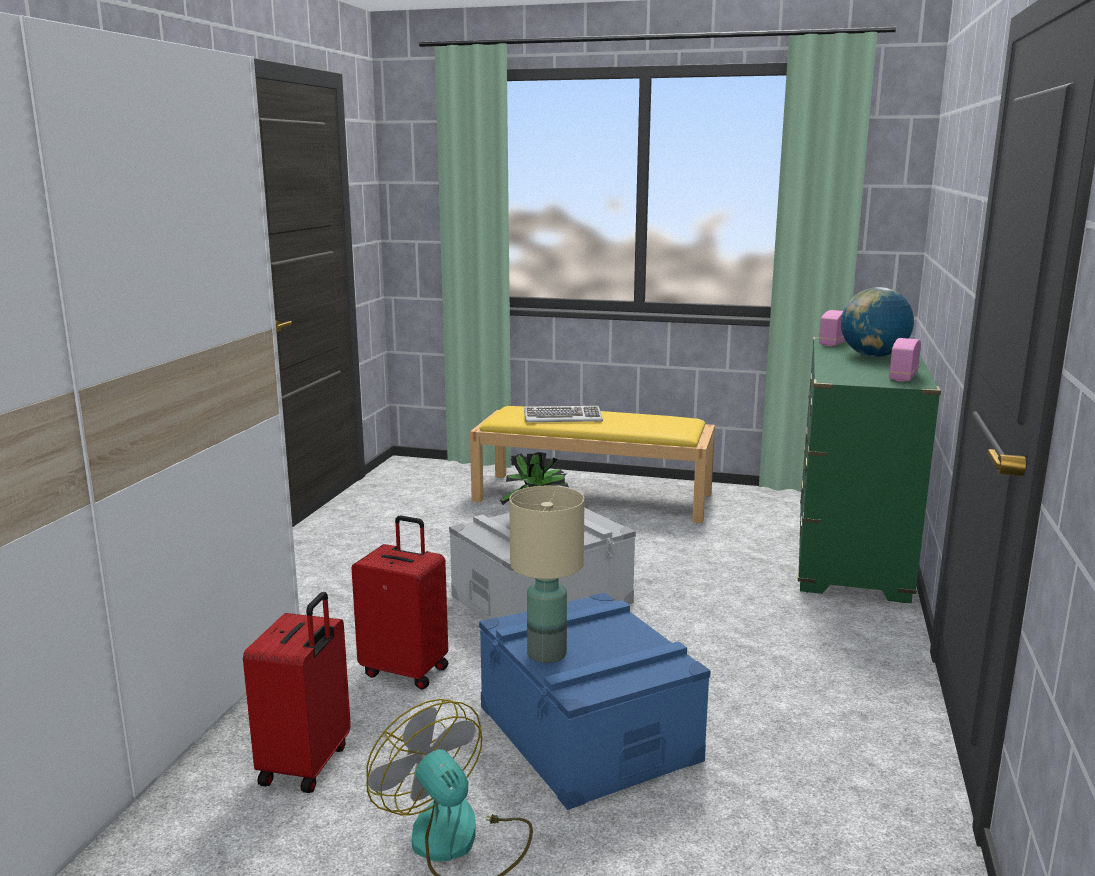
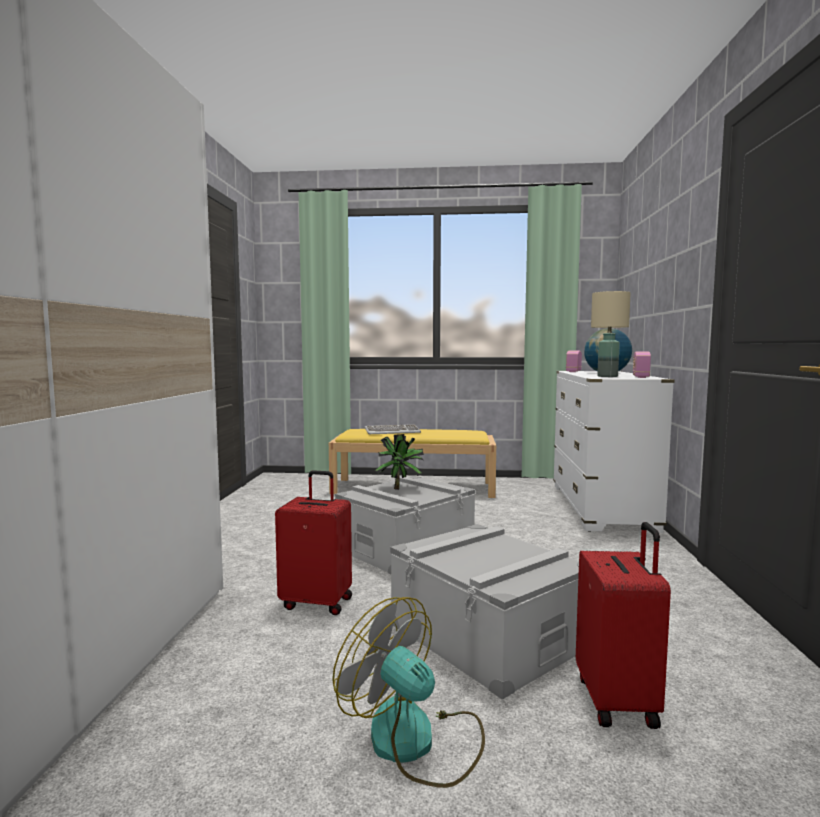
camera: 10 degrees left, 10 degrees down
(307, 765) = (250, 686): red suitcase -> red suitcase (618, 701)
(547, 654) = (460, 564): beige table lamp -> beige table lamp (608, 376)
(588, 733) = (487, 635): blue storage box -> grey storage box
(850, 552) = (601, 508): green dresser -> white dresser

